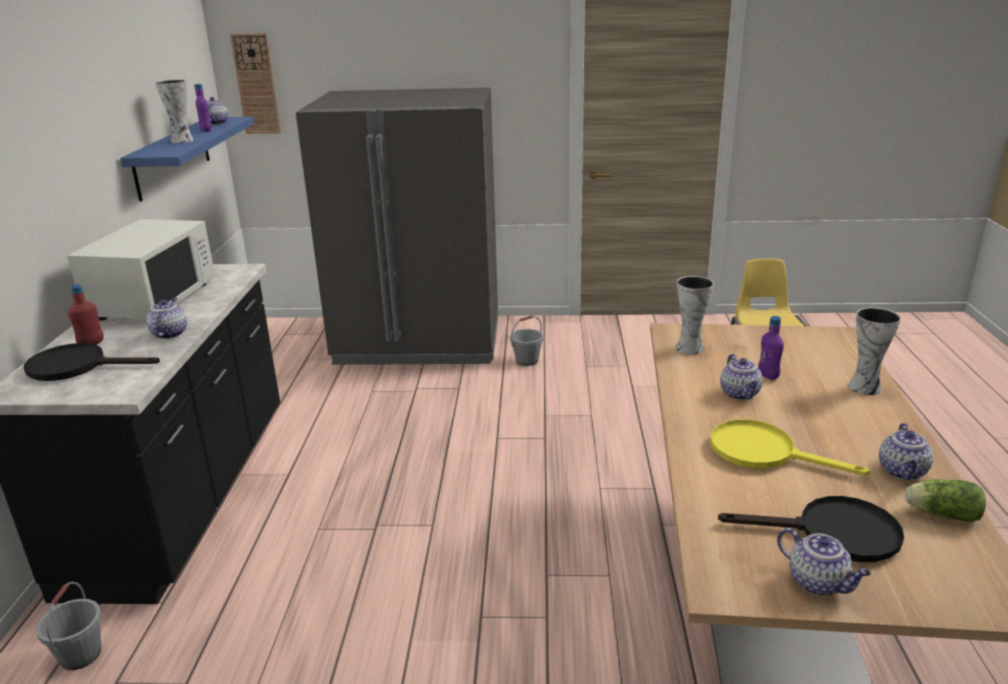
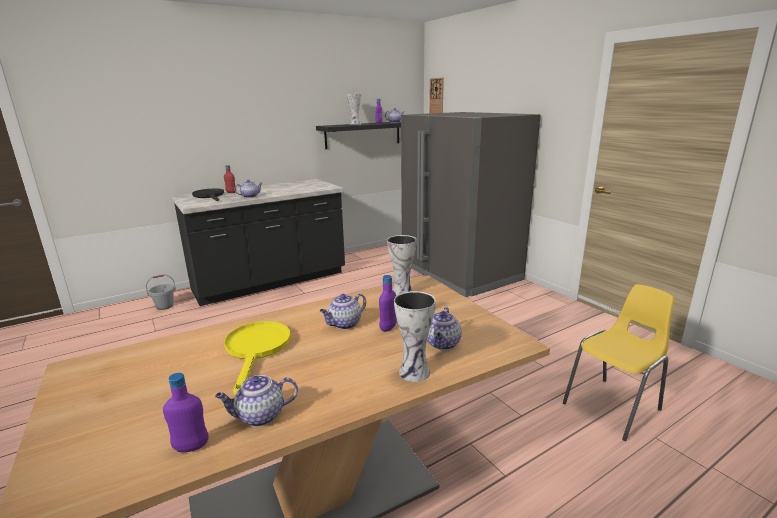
camera: 55 degrees right, 5 degrees down
(154, 301) = (280, 187): white microwave -> none
(172, 157) = (363, 134): blue shelf -> black shelf
(527, 360) = (488, 305): grey bucket -> none
(818, 583) = (77, 402): teapot -> teapot (442, 344)
(833, 534) = (145, 397): black frying pan -> none
(940, 514) = (191, 447): lettuce -> purple bottle

